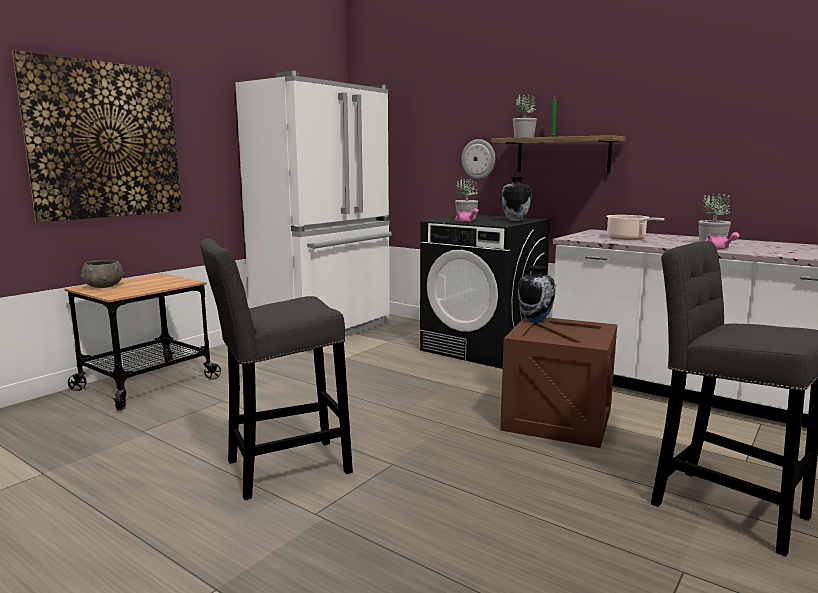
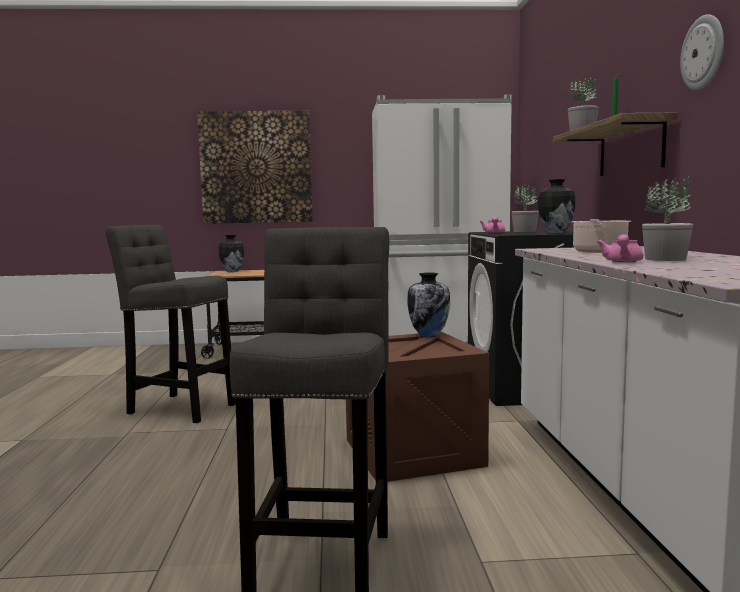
camera: 50 degrees right, 5 degrees down
(103, 286) = (232, 271): grey bowl -> vase
(478, 159) = (579, 164): wall clock -> wall clock (703, 53)

